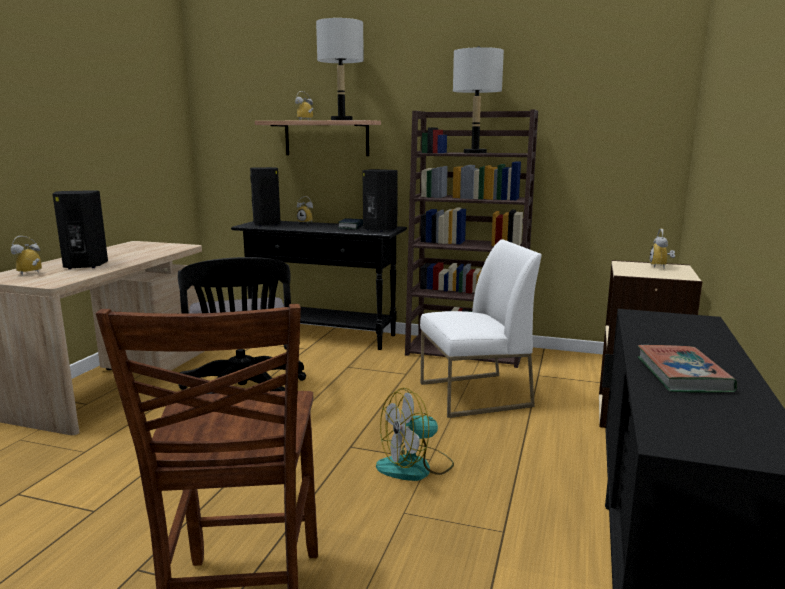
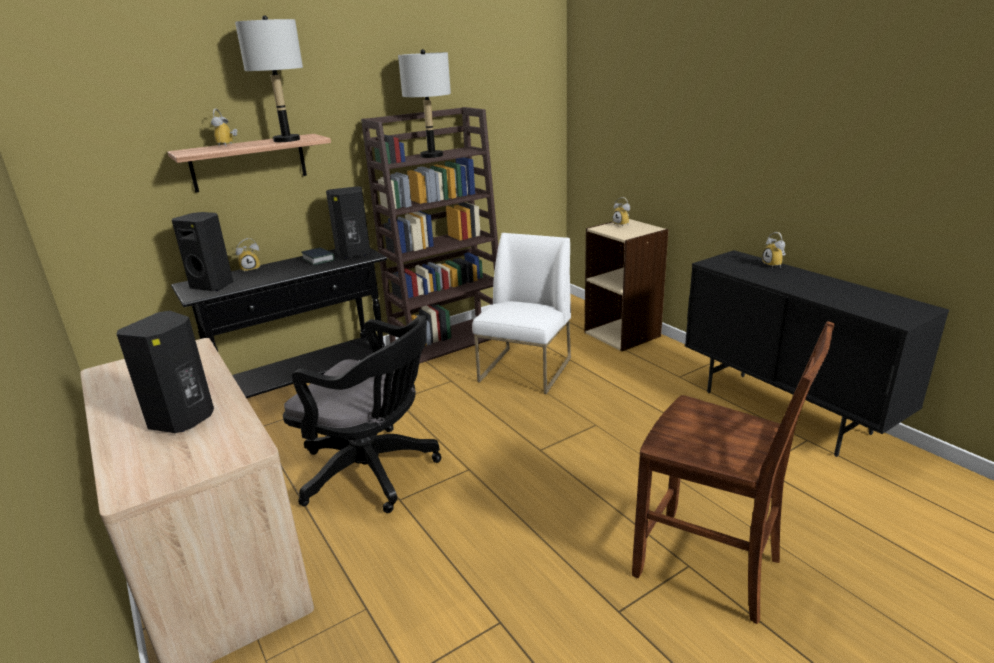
camera: 50 degrees left, 10 degrees up
(31, 274) = (161, 461): alarm clock -> alarm clock (775, 265)
(415, 466) = (599, 434): fan -> none
(682, 375) = (818, 289): book -> none

